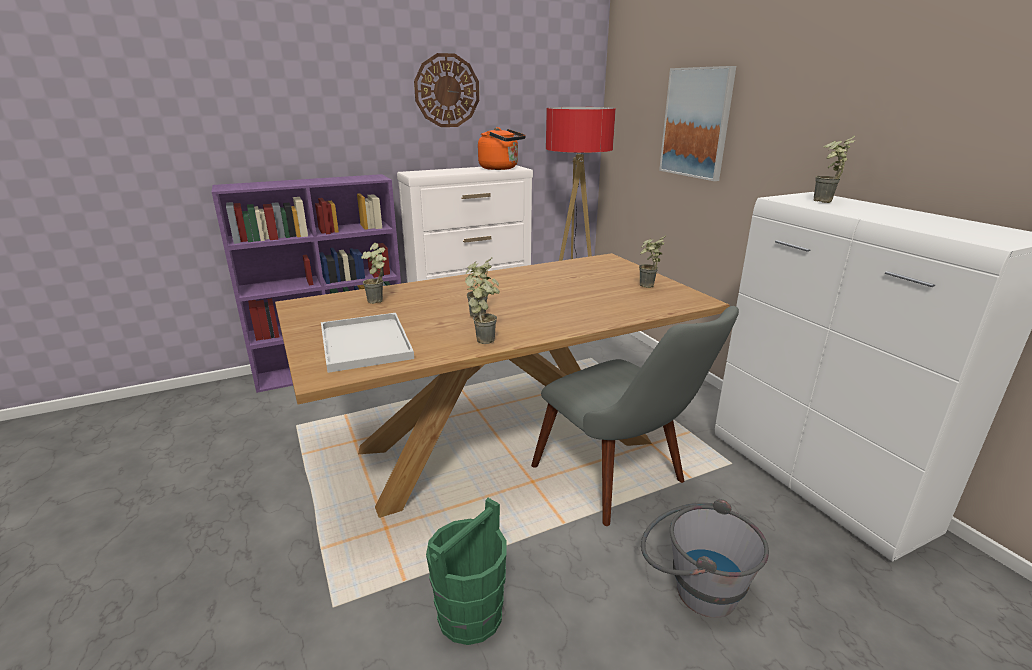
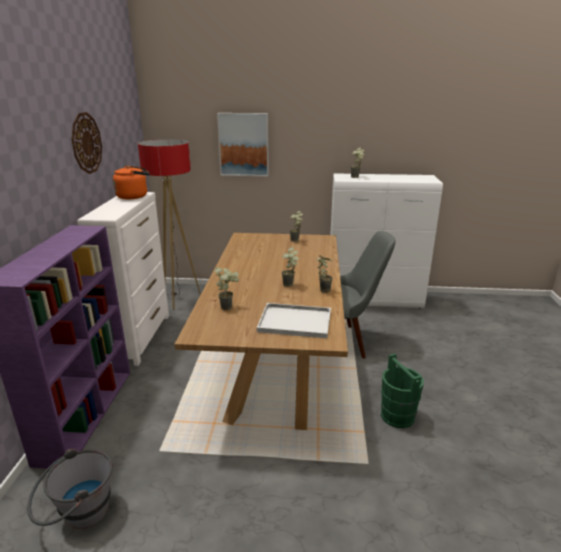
camera: 60 degrees left, 0 degrees up
(692, 588) = (413, 352): grey bucket -> grey bucket (78, 515)

